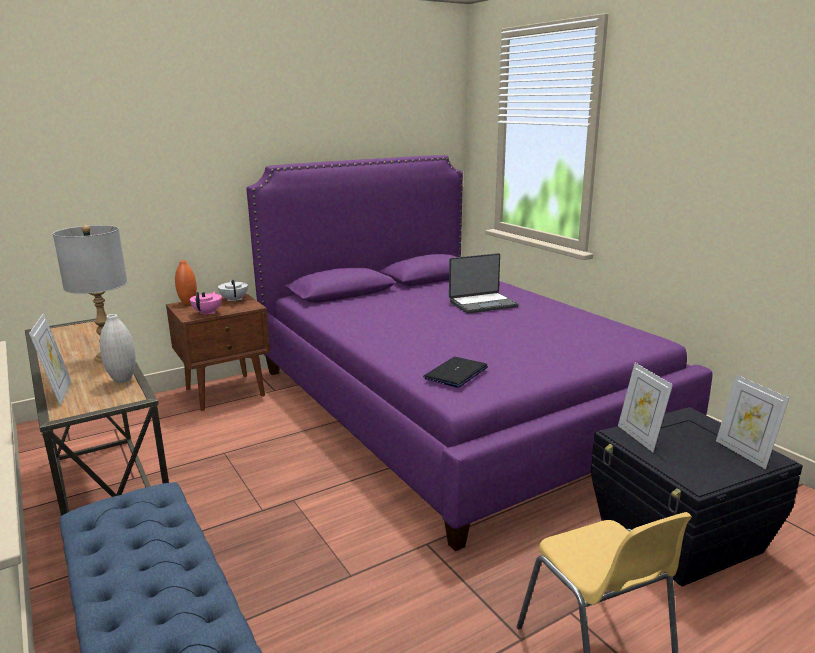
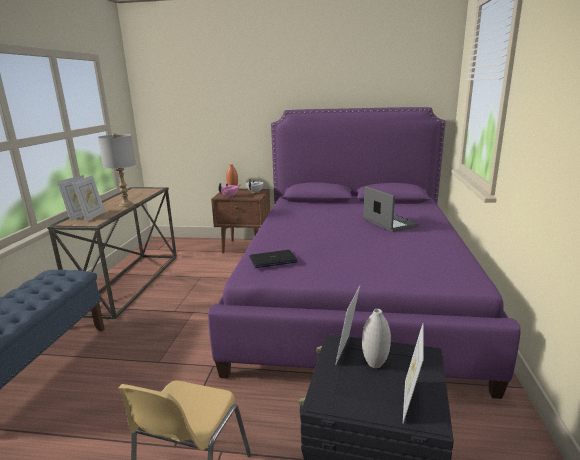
camera: 40 degrees right, 0 degrees up
(91, 388) = (93, 216): none -> picture frame
(122, 380) = (108, 215): white vase -> white vase (375, 364)
(482, 304) = (389, 223): laptop -> laptop turned 135 degrees counterclockwise

